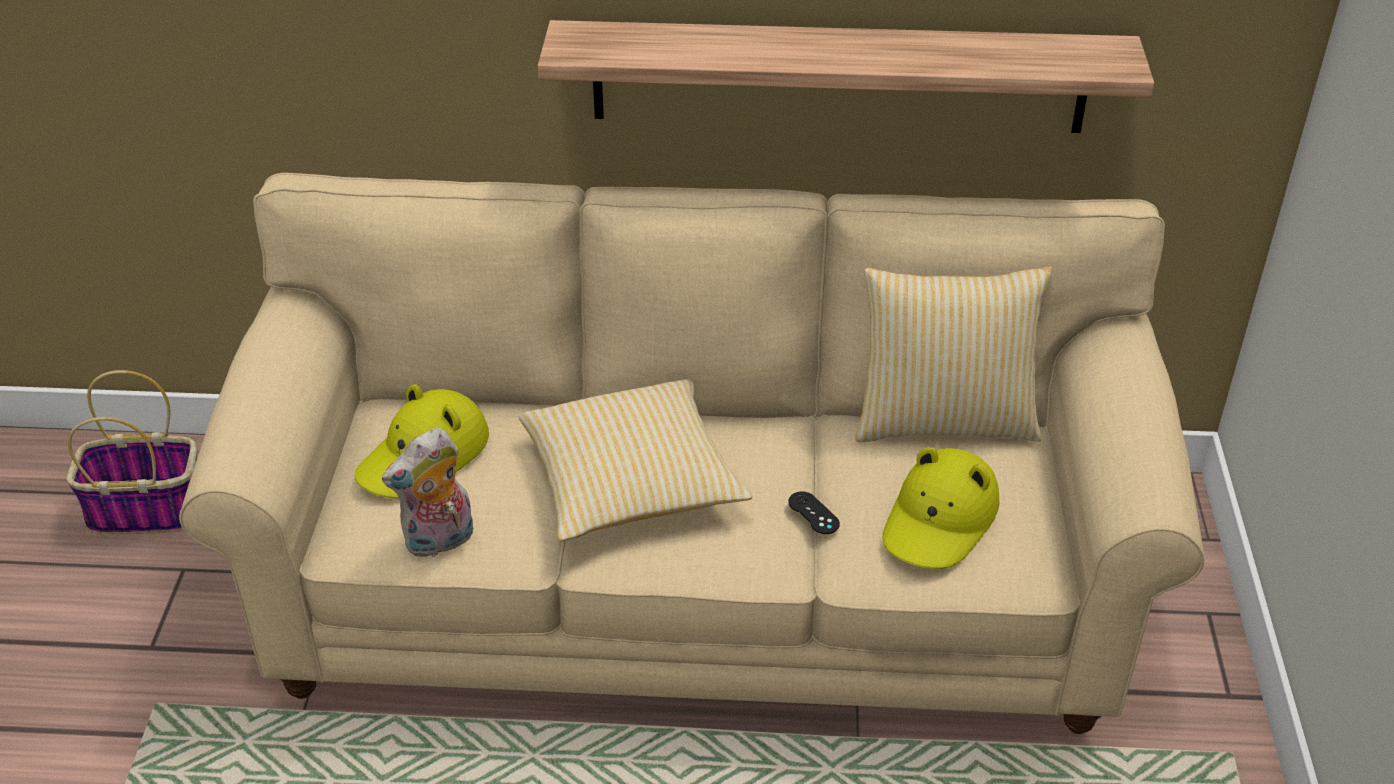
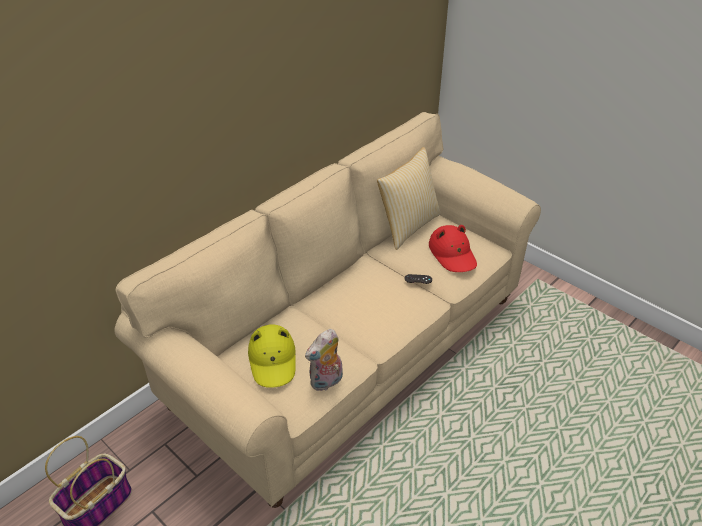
camera: 50 degrees left, 0 degrees up
(439, 542) = (326, 382): plush toy -> plush toy turned 45 degrees clockwise
(631, 485) = (352, 314): pillow -> none
(839, 76) = (318, 112): shelf -> none
(940, 520) = (453, 254): yellow hat -> red hat

